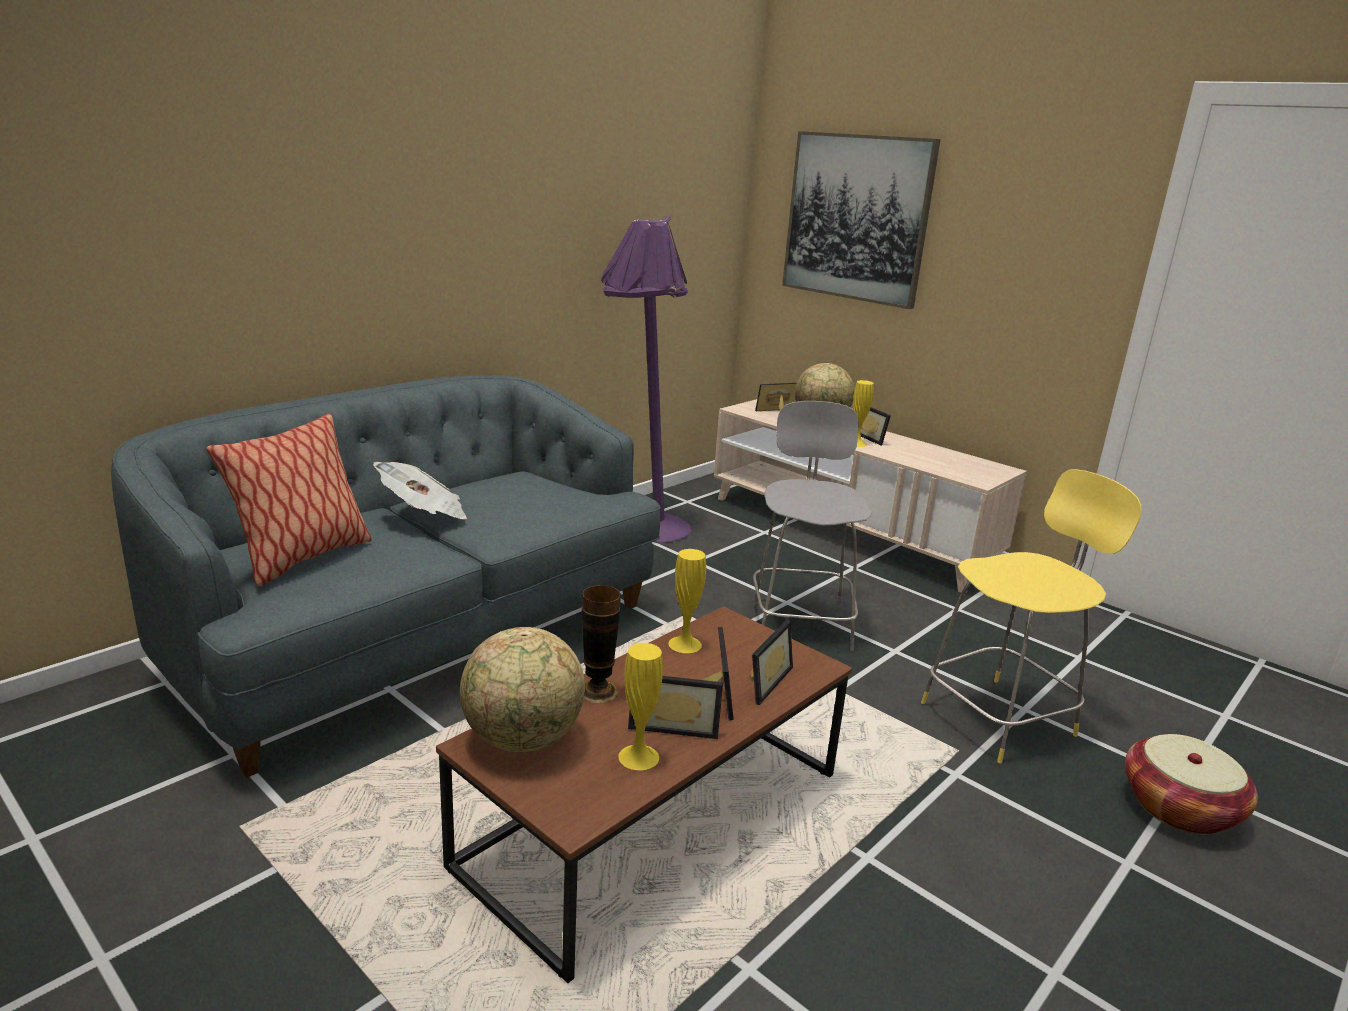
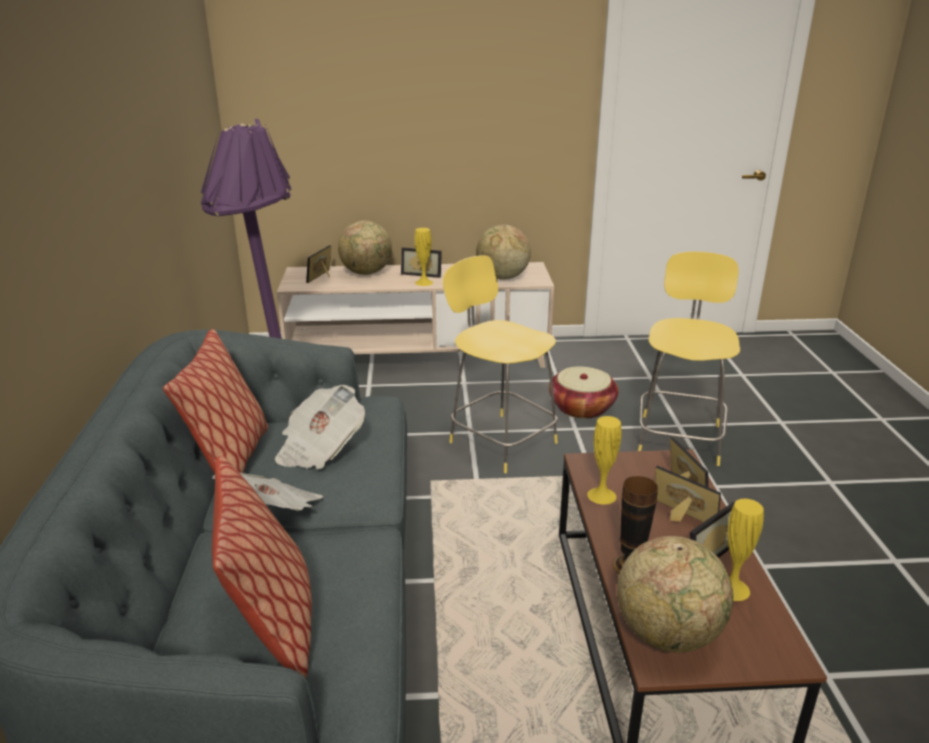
camera: 45 degrees left, 5 degrees up
(468, 481) = (231, 460): none -> pillow
(522, 497) = (319, 449): none -> newspaper
(801, 621) = (500, 441): grey stool -> yellow stool
(857, 218) = (346, 85): picture -> none
(945, 466) = (502, 278): none -> globe
(1179, 808) = (801, 438): basket -> basket (581, 407)

